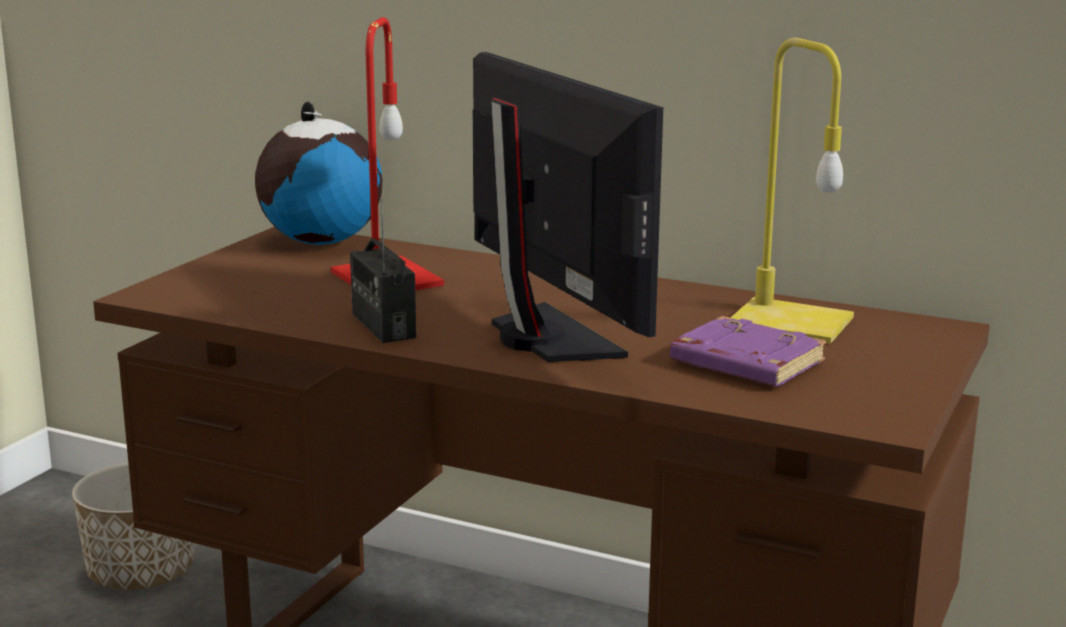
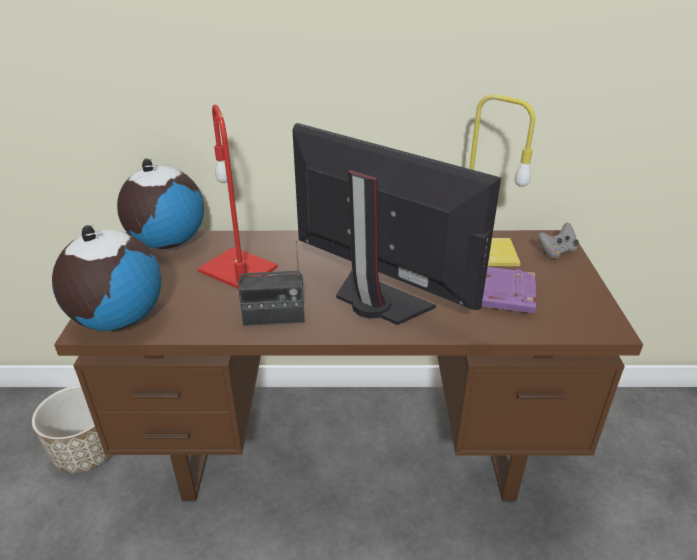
camera: 25 degrees left, 15 degrees up
(185, 295) = (118, 320): none -> globe
(383, 326) = (274, 317): radio -> radio turned 45 degrees counterclockwise
(921, 340) = (556, 252): none -> grey game controller

